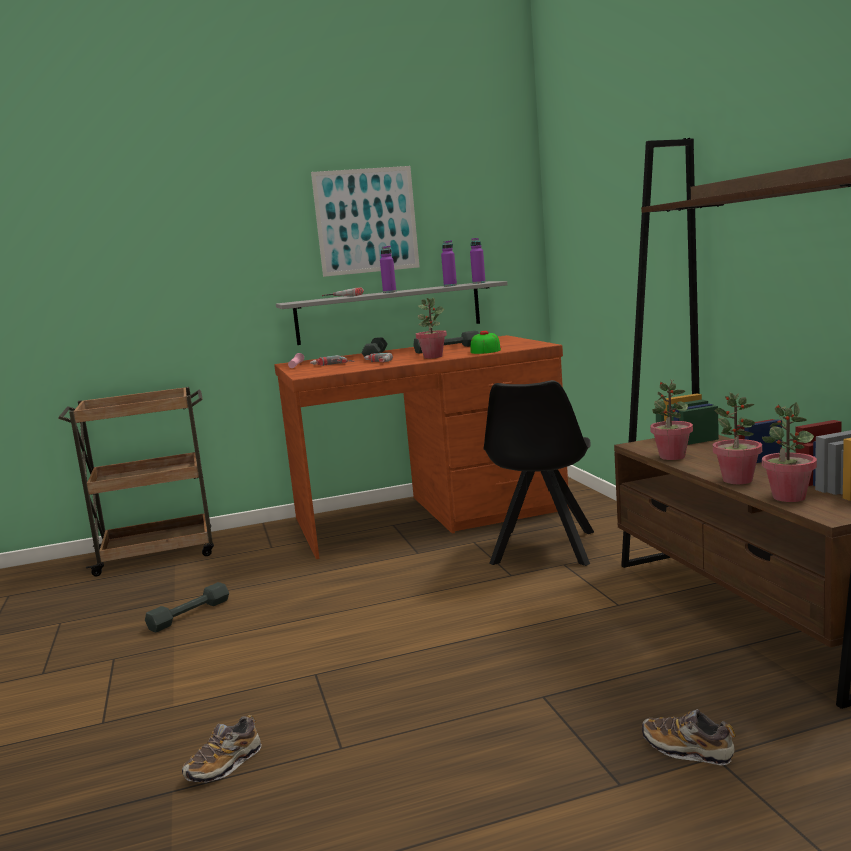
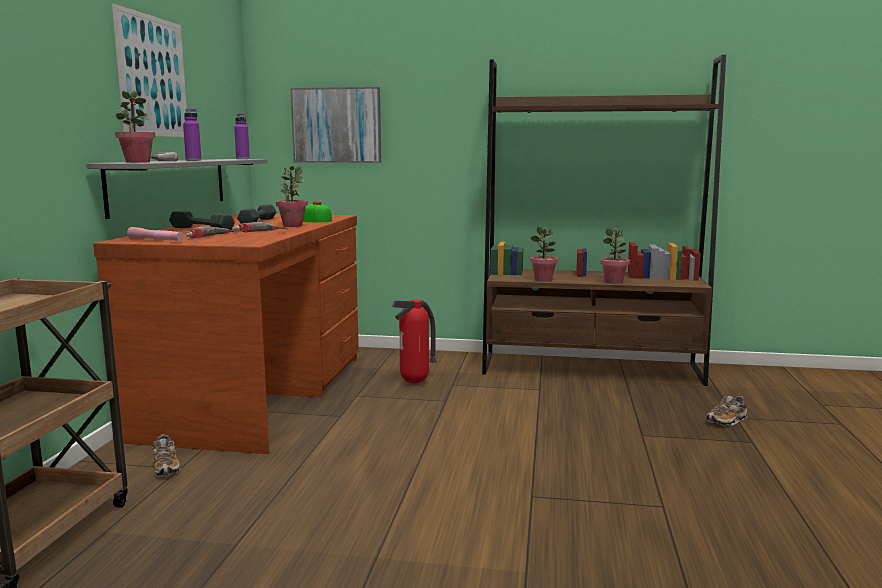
camera: 65 degrees left, 0 degrees up
(189, 614) = (300, 539): grey dumbbell -> none
(224, 765) = (659, 557): shoe -> shoe (166, 467)
(450, 285) = (224, 159): purple bottle -> none
(542, 549) = (415, 383): black chair -> fire extinguisher
(589, 236) = (337, 125): none -> picture
(788, 497) = (657, 283): potted plant -> potted plant (137, 162)

